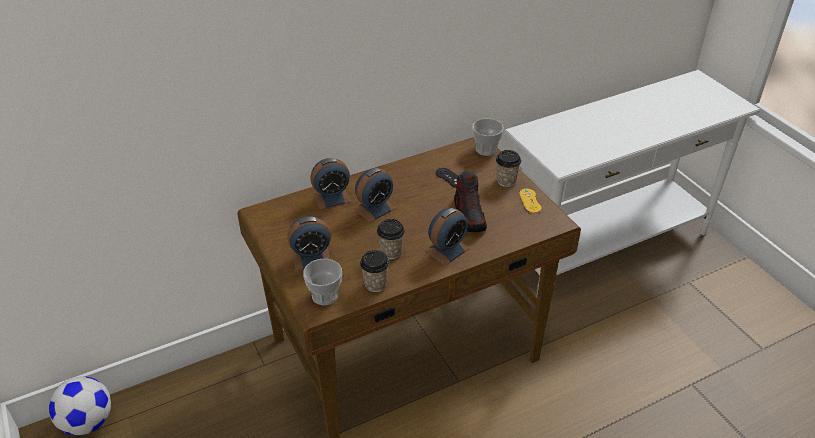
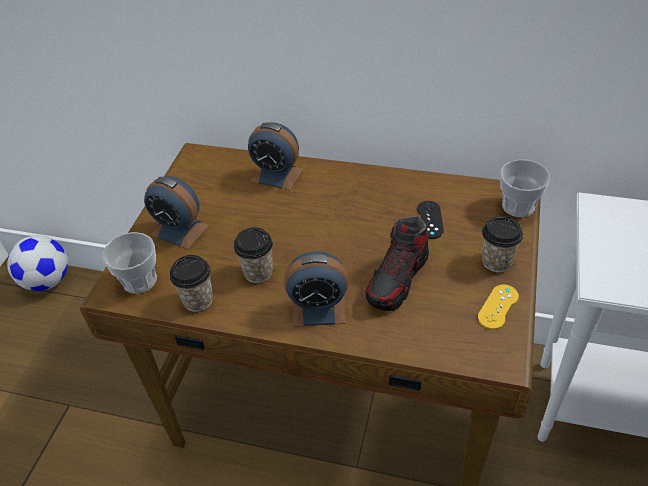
camera: 45 degrees right, 5 degrees up
(374, 208) = (303, 211): alarm clock -> none

